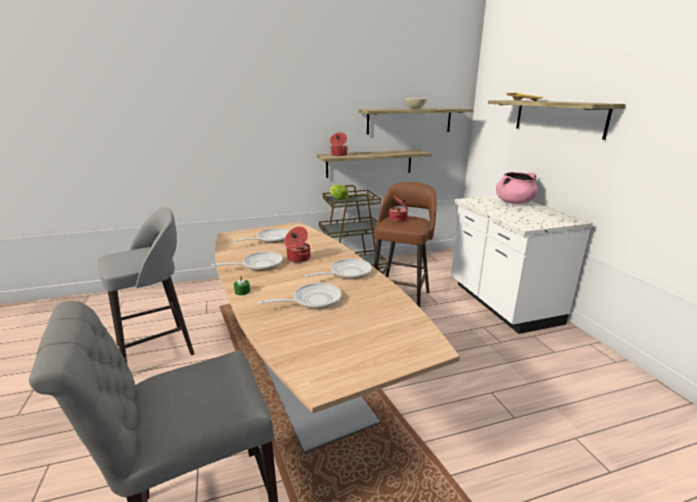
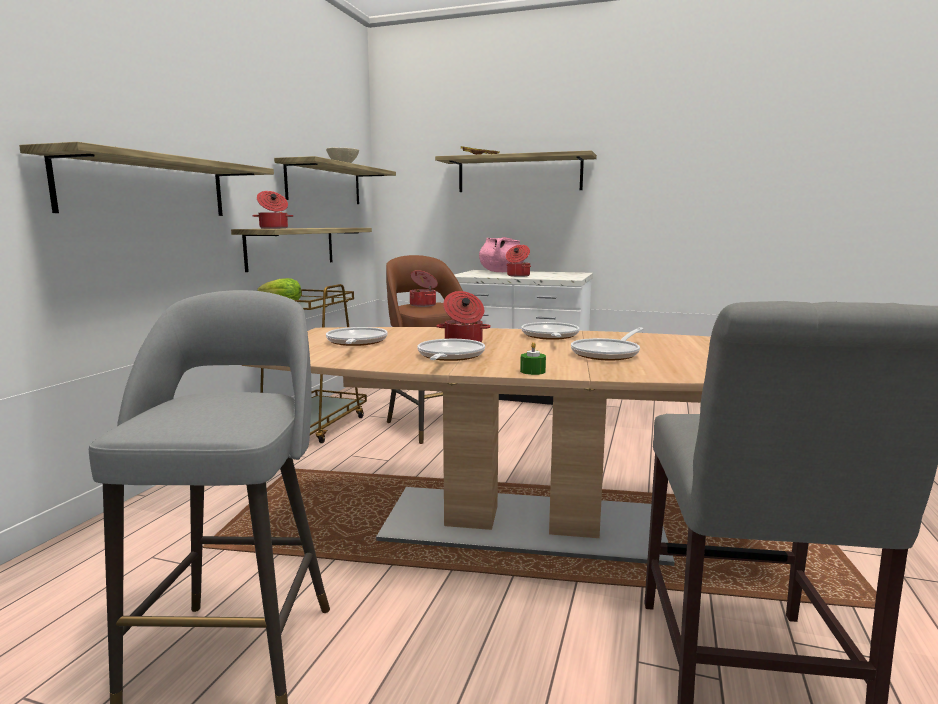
camera: 55 degrees left, 10 degrees down
(260, 136) = (147, 187): none -> shelf
(313, 300) = (608, 354): frying pan -> frying pan turned 150 degrees counterclockwise
(501, 211) = (517, 276): none -> cooking pot

